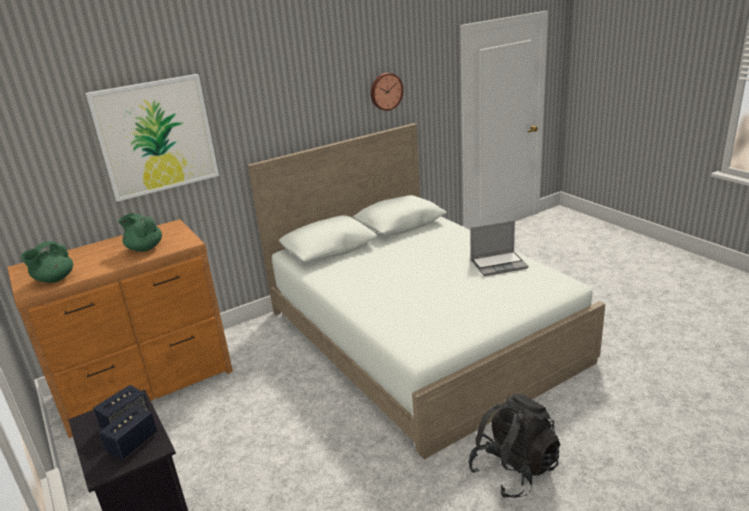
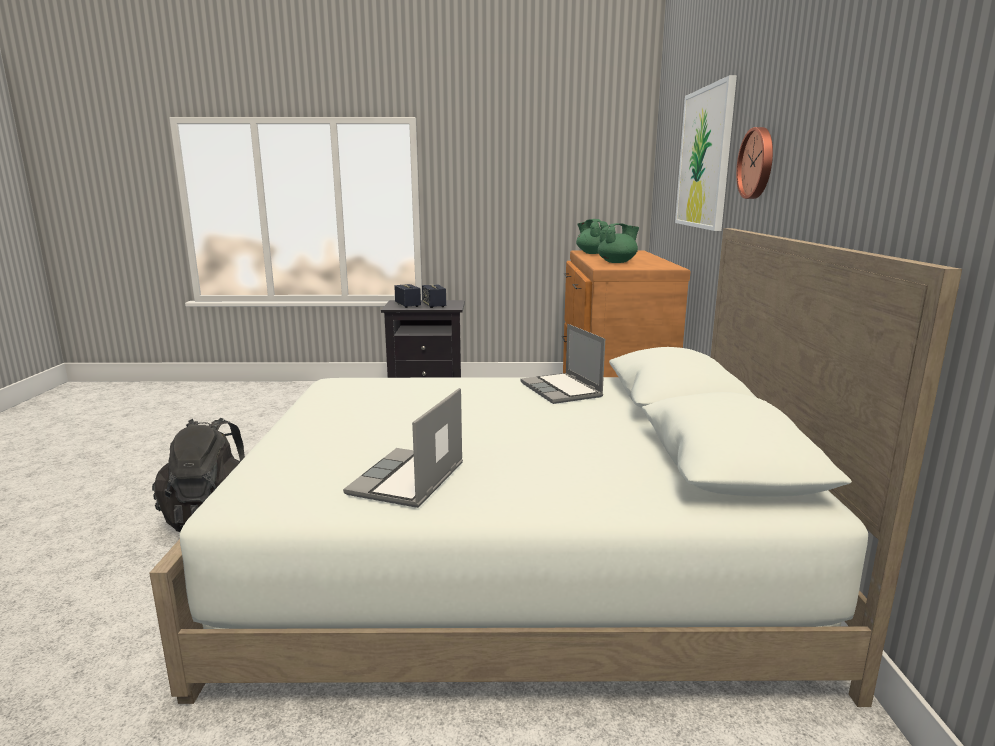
camera: 120 degrees right, 10 degrees down
(346, 275) = (562, 390): none -> laptop
(385, 91) = (933, 140): wall clock -> wall clock (757, 163)

